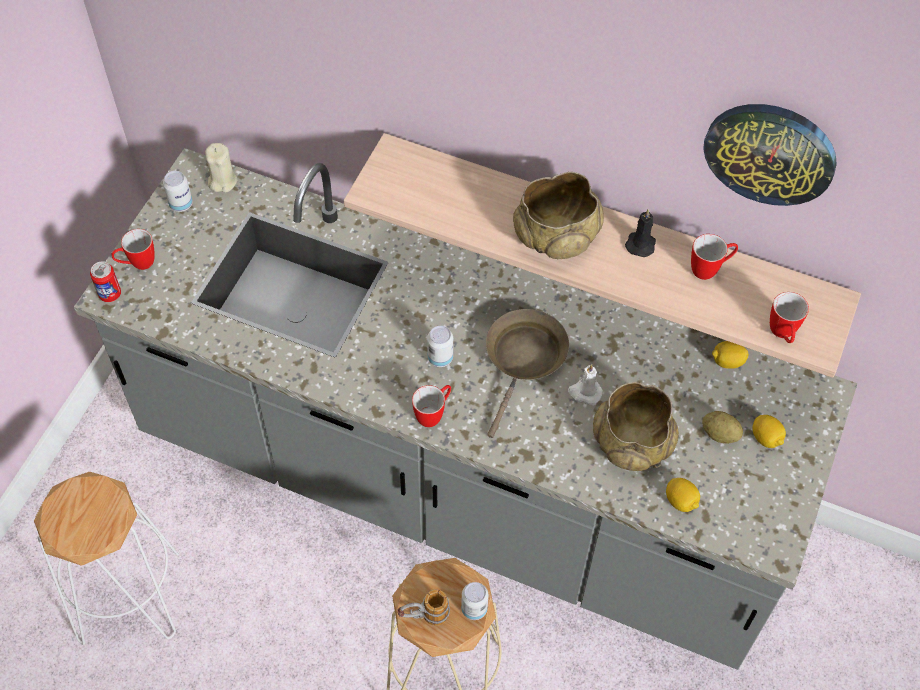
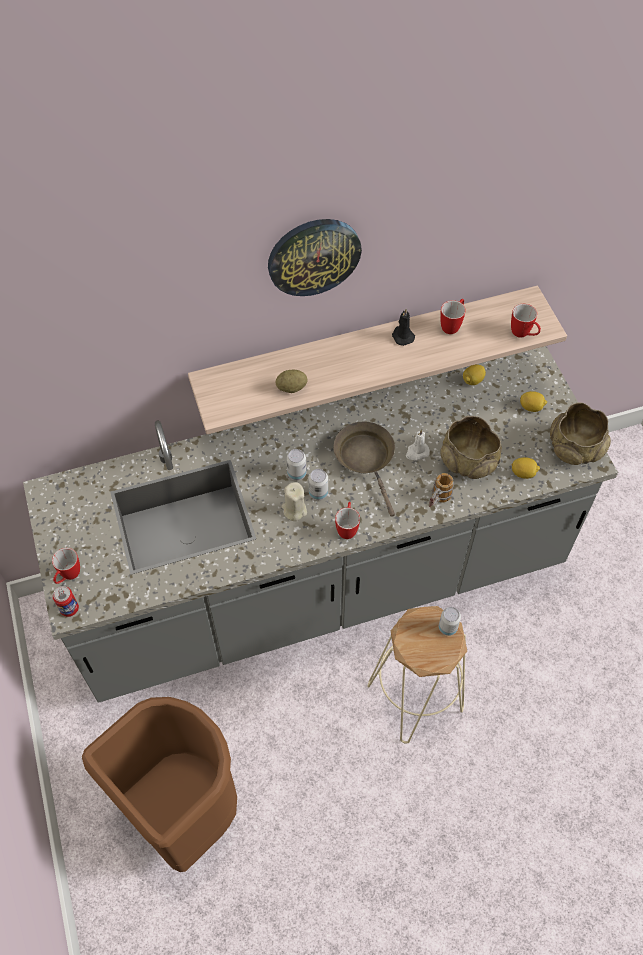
camera: 40 degrees left, 0 degrees up
(129, 595) = (184, 810): white stool -> brown trash can
(181, 204) = (58, 518): can -> can (296, 473)
(222, 181) = (72, 484): beige candle -> beige candle (294, 510)
(424, 617) = (425, 655): mug -> mug (437, 501)
(556, 235) = (352, 364): beige bowl -> beige bowl (575, 447)
(719, 434) = (507, 422): potato -> potato (291, 388)
(770, 152) = (470, 225): wall clock -> wall clock (313, 256)

